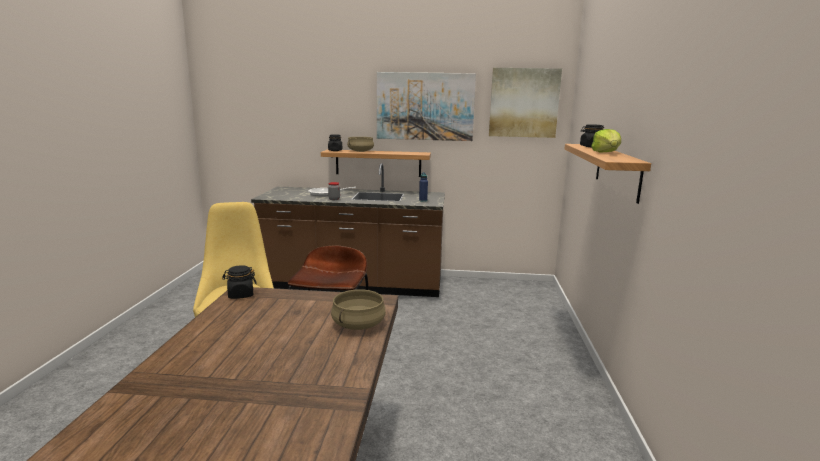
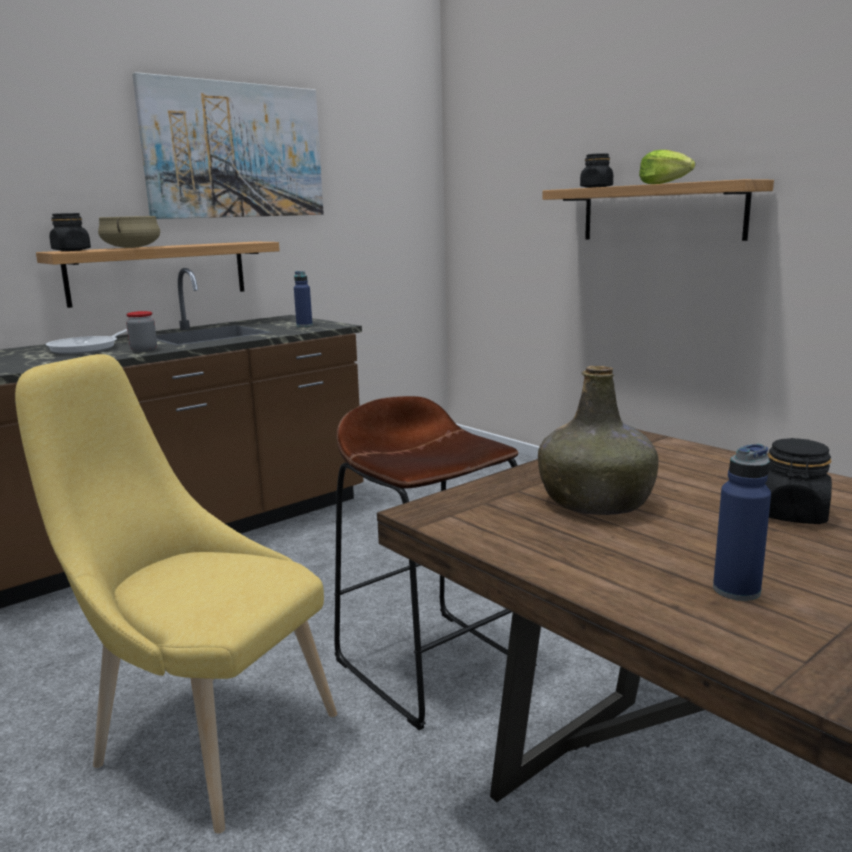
camera: 45 degrees left, 0 degrees up
(209, 352) = (736, 590): none -> blue bottle
(240, 295) = (448, 513): black jar -> black jar (792, 514)
(280, 312) = (596, 502): none -> green bottle
(358, 324) = (724, 467): beige cooking pot -> none
(524, 103) = (385, 146): picture -> none

